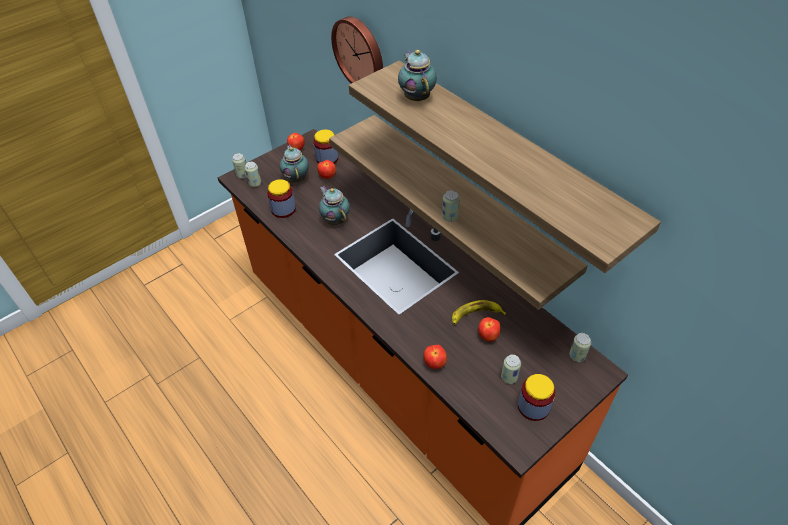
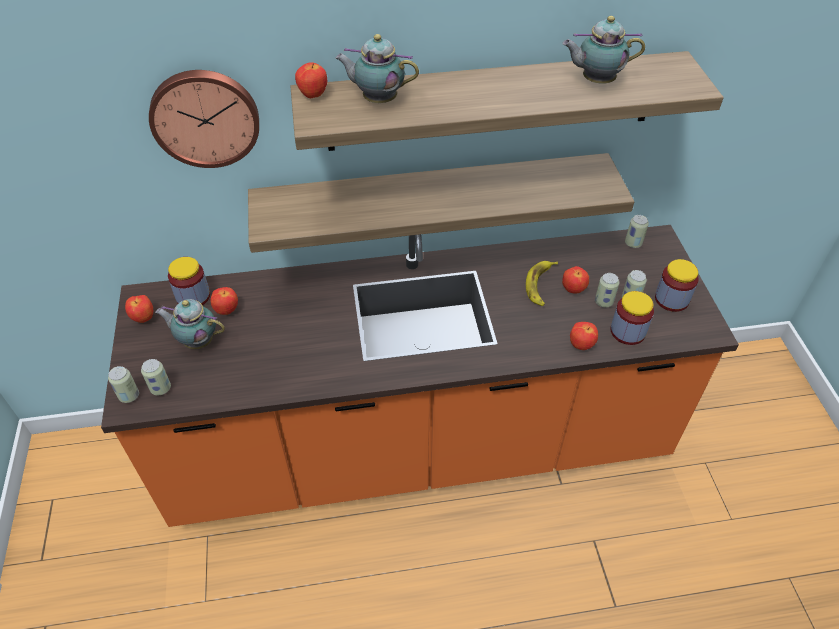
camera: 60 degrees left, 0 degrees up
(283, 209) = (241, 378): jar -> jar (627, 331)
(335, 219) = (308, 335): teapot -> teapot (595, 81)
(396, 72) = (313, 95): none -> apple
(449, 217) = (476, 206): can -> can (603, 302)

